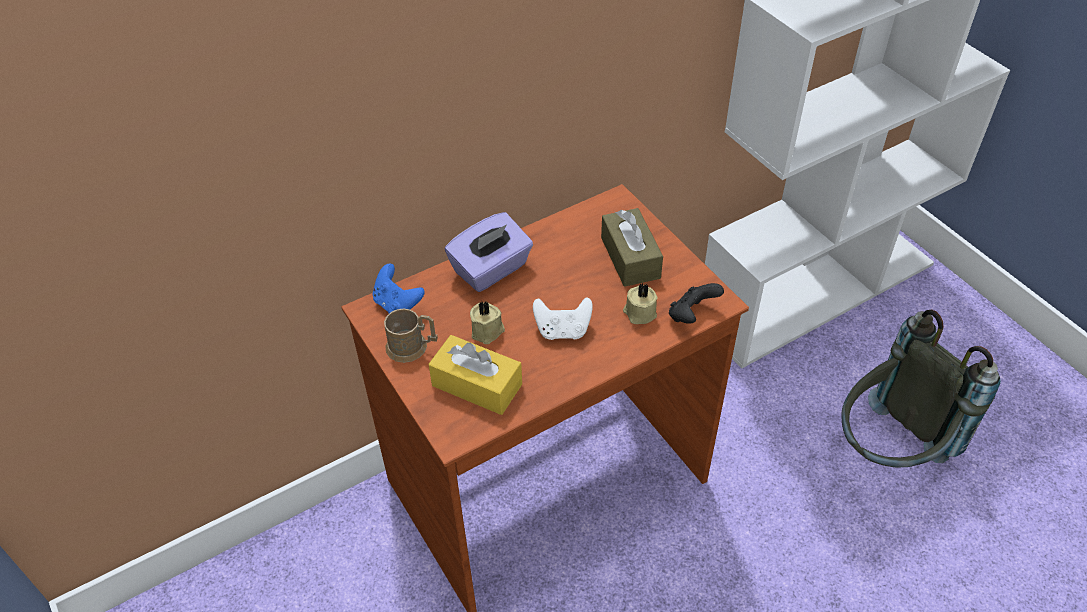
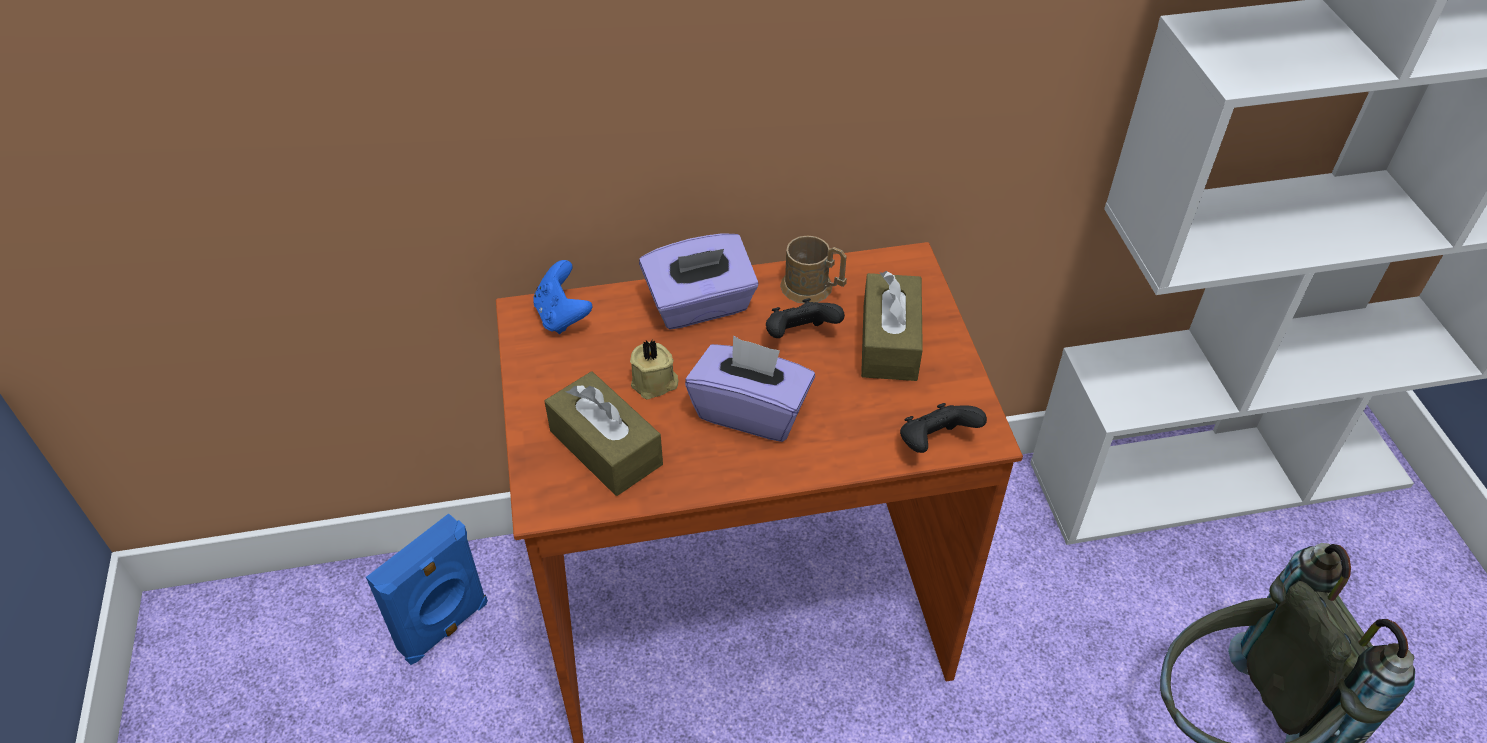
camera: 20 degrees right, 0 degrees up
(335, 569) = (445, 628): none -> blue speaker
(412, 347) = (552, 375): brown mug -> brown mug (813, 288)
(477, 385) = (606, 447): yellow tissue box -> brown tissue box
(562, 330) = (751, 411): white game controller -> purple tissue box
(569, 271) = (800, 336): none -> black game controller
(639, 313) = (864, 418): beige candle -> none

